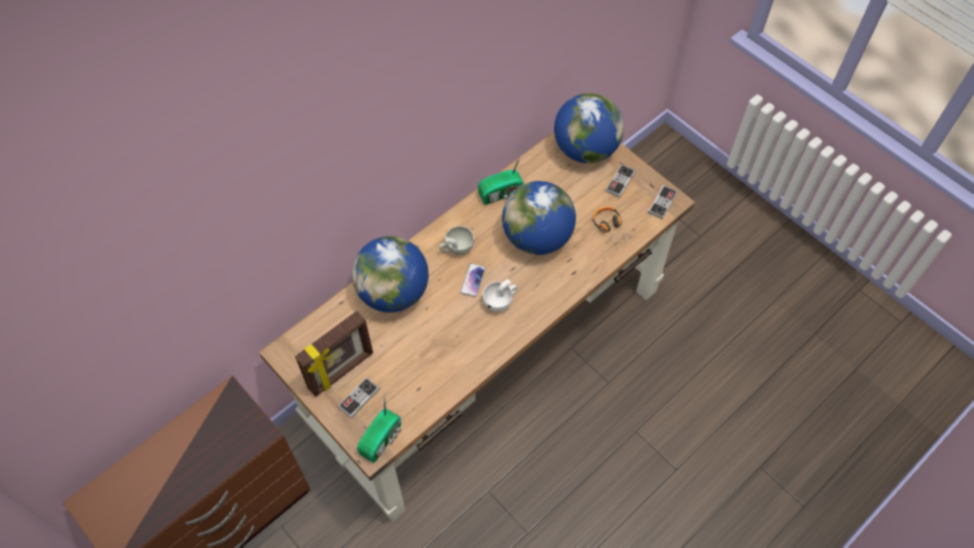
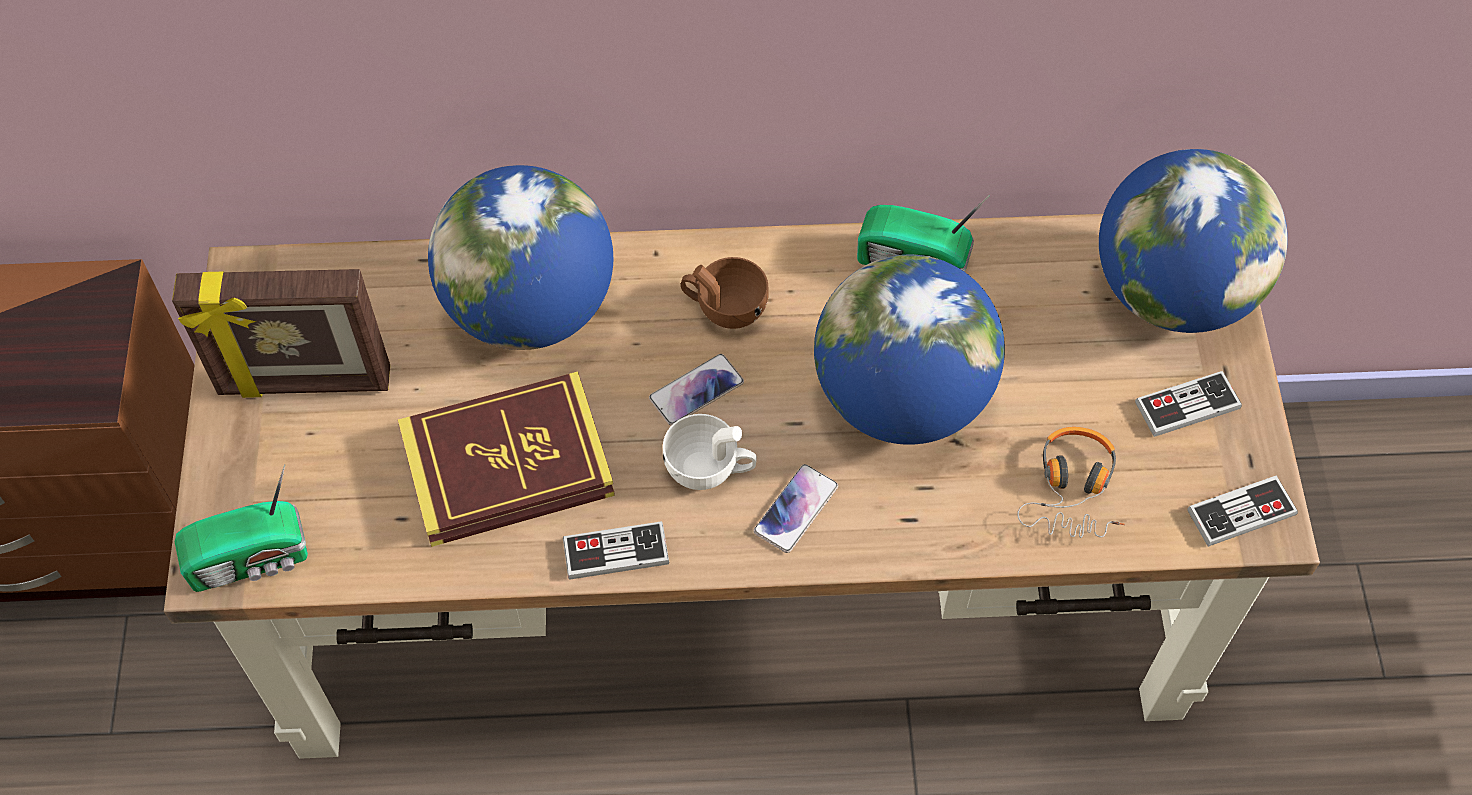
camera: 40 degrees right, 0 degrees up
(359, 398) = (286, 454): game controller -> game controller (616, 552)
(436, 347) = (507, 465): none -> book
(456, 248) = (724, 308): white cup -> brown cup
(538, 294) = (796, 509): none -> phone

